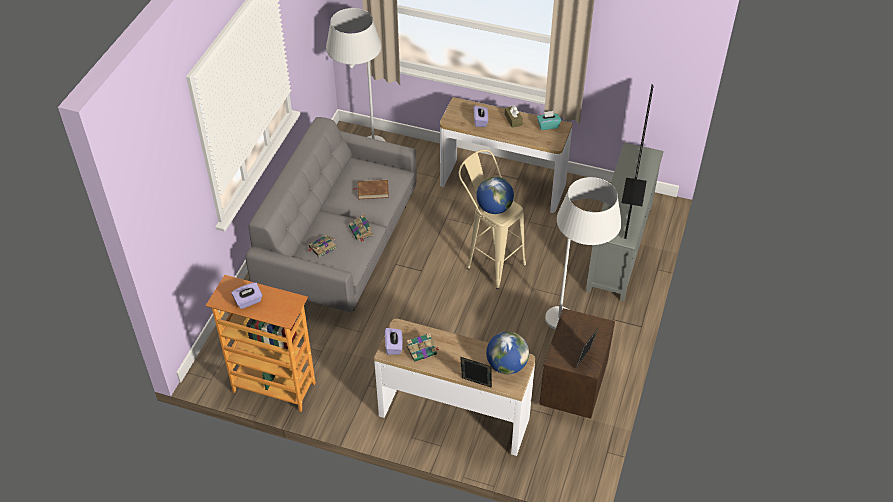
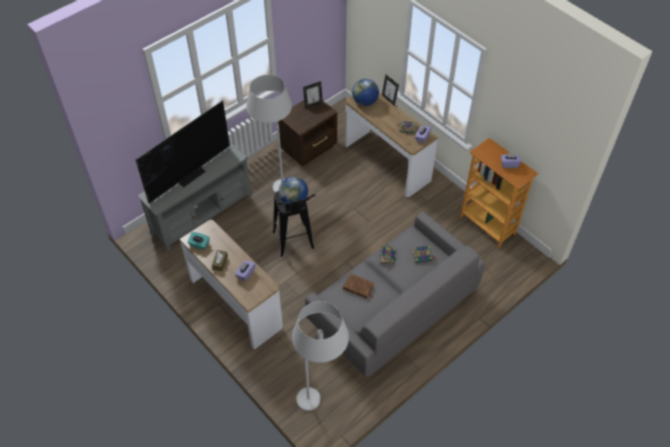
camera: 150 degrees left, 5 degrees up
(489, 262) = (295, 246): beige stool -> black stool

